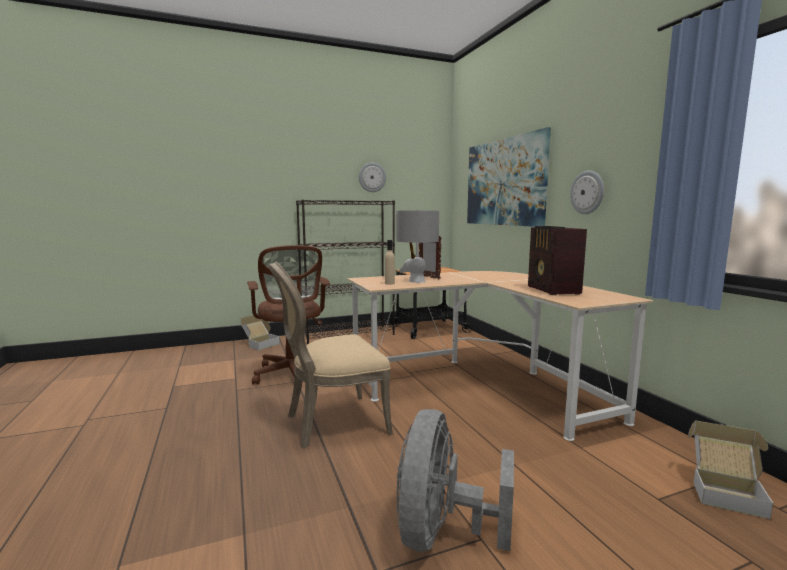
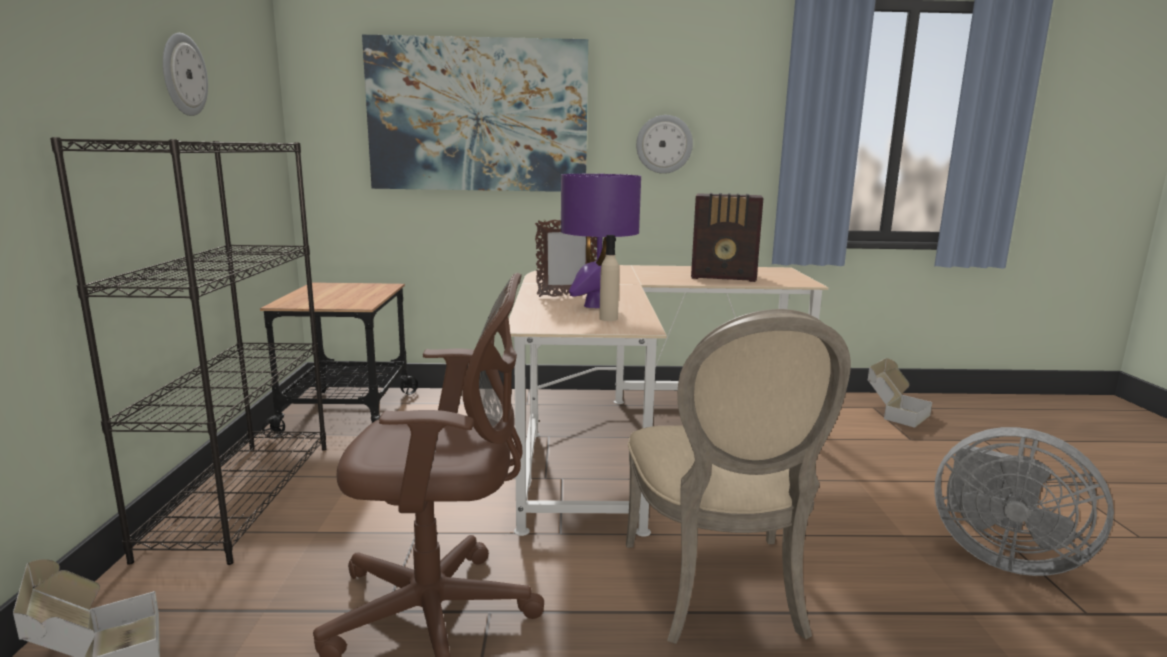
camera: 70 degrees left, 5 degrees up
(417, 281) = (598, 305): grey table lamp -> purple table lamp

